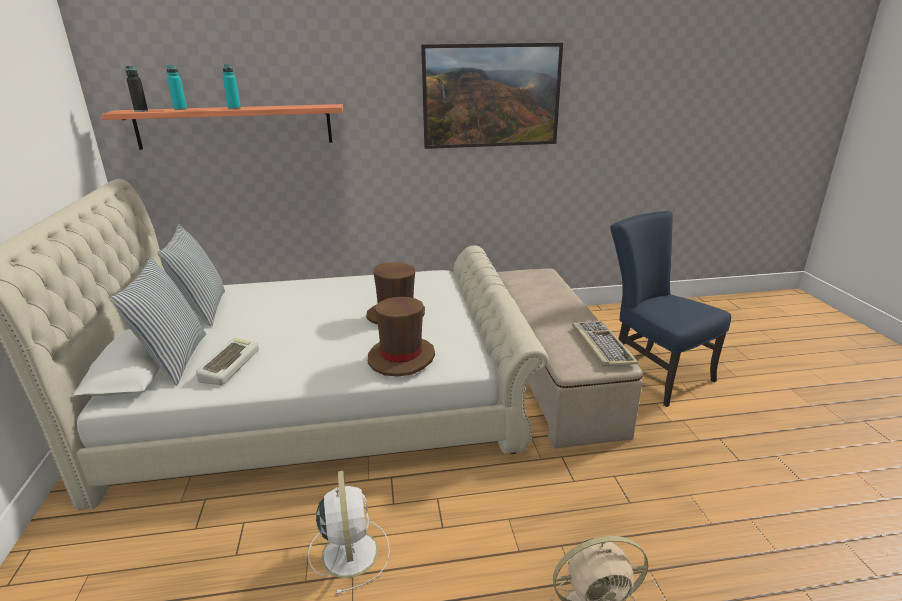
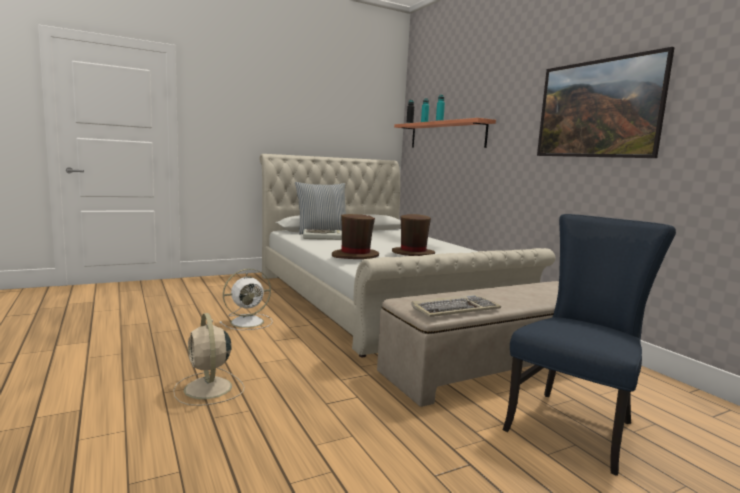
camera: 70 degrees right, 15 degrees down
(202, 310) = (375, 231): pillow -> none

